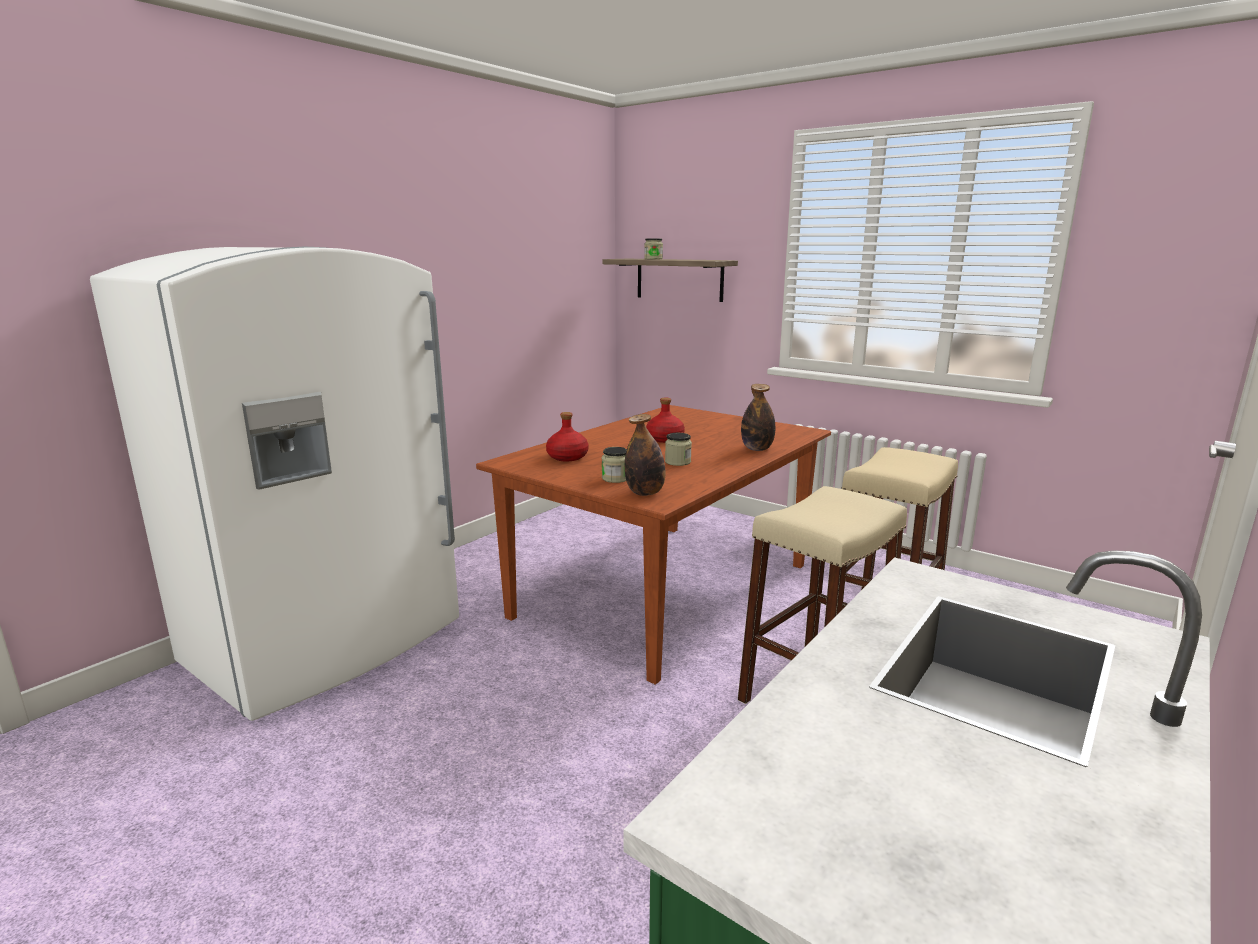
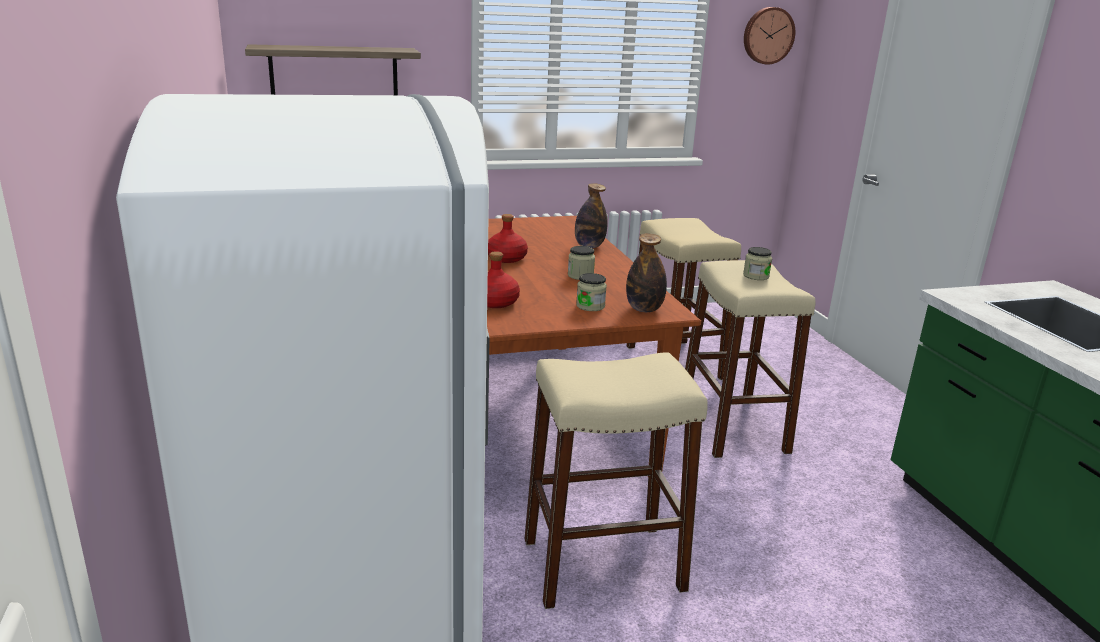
camera: 55 degrees left, 5 degrees up
(498, 699) = (602, 564): none -> beige stool
(653, 259) = (313, 47): jar -> jar (756, 276)
(1181, 239) = (767, 35): none -> wall clock

